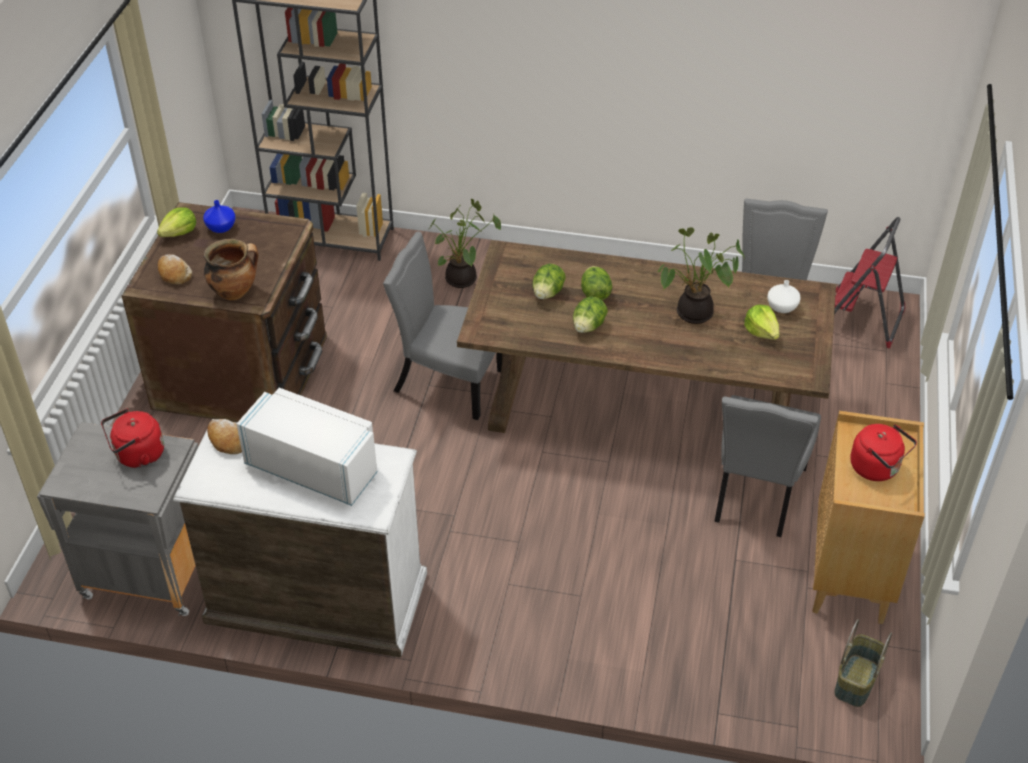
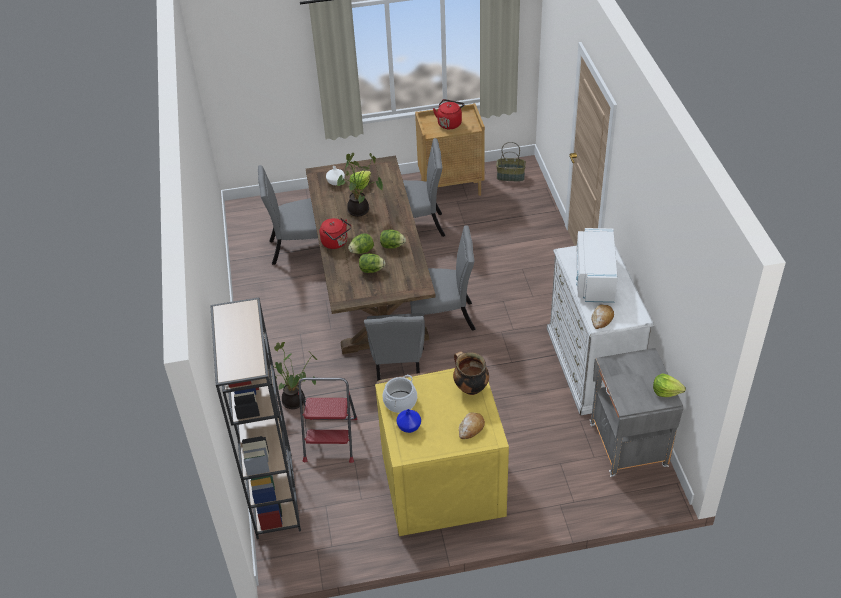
camera: 110 degrees left, 0 degrees up
(137, 455) = (625, 376): red kettle -> red kettle (336, 243)
(179, 233) = (427, 447): lettuce -> lettuce (666, 391)
(244, 369) = (441, 481): brown dresser -> yellow dresser
(263, 230) = (400, 402): none -> cooking pot
(522, 457) = (441, 318): none -> grey chair
(865, 319) = (256, 216): red step ladder -> red step ladder (331, 437)

